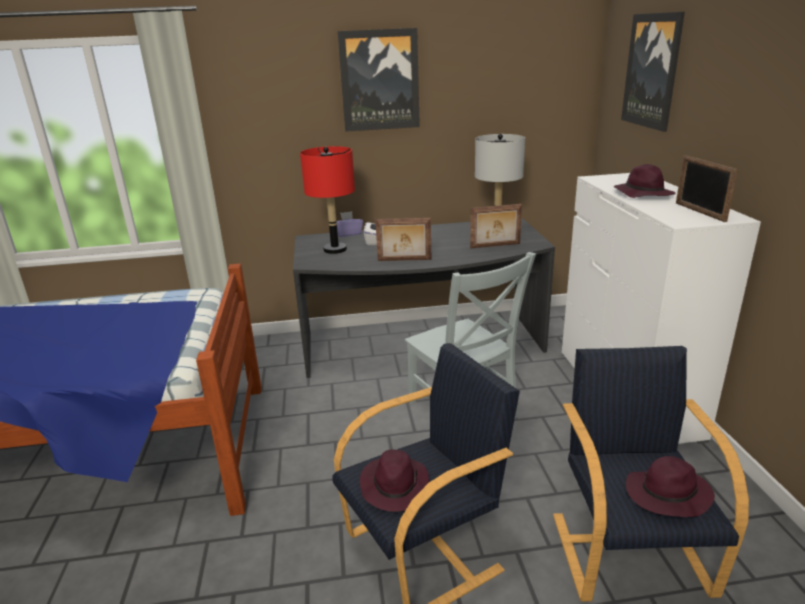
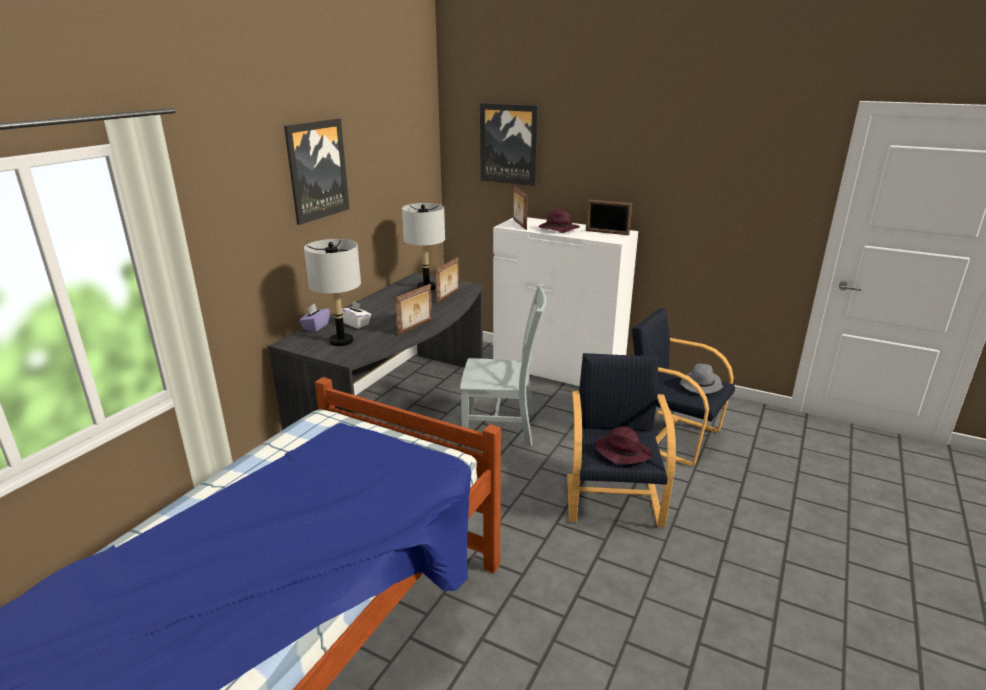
camera: 55 degrees left, 0 degrees up
(335, 250) = (341, 341): red table lamp -> grey table lamp
(613, 180) = (519, 224): none -> picture frame
(667, 495) = (701, 386): purple hat -> grey hat

